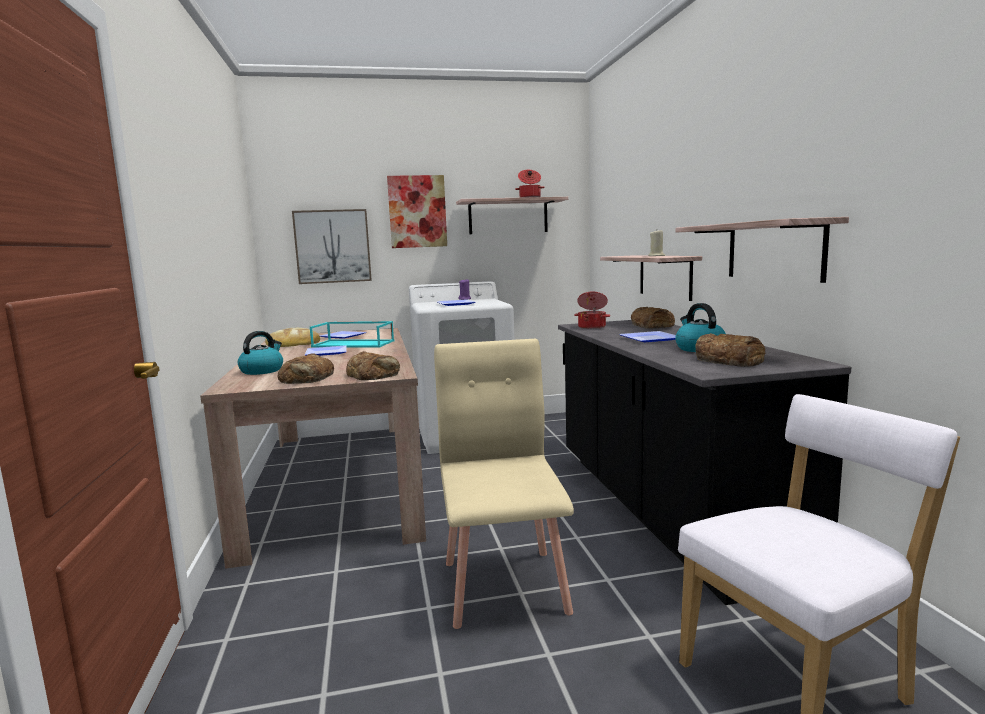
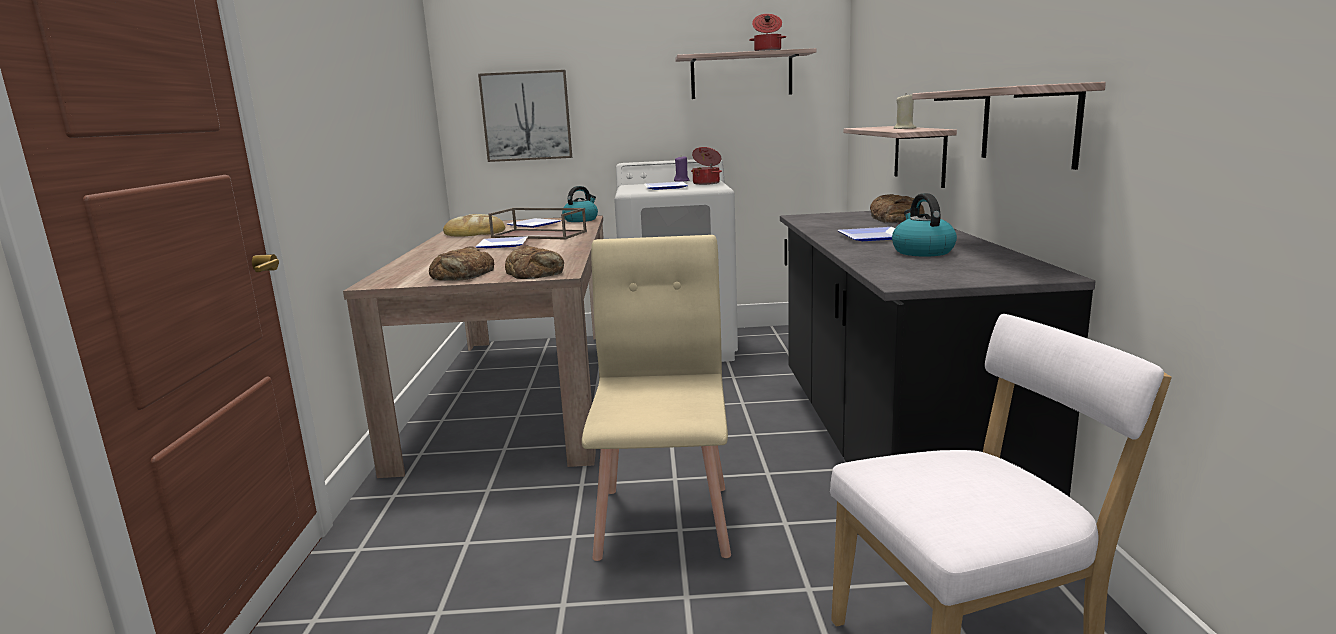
camera: 10 degrees right, 5 degrees up
(262, 371) = (421, 264): kettle -> kettle (581, 220)
(354, 344) = (540, 234): turquoise tray -> brown tray
(417, 211) = (627, 71): picture -> none
(592, 327) = (817, 219): cooking pot -> cooking pot (707, 183)
(729, 360) = (944, 267): bread -> none

